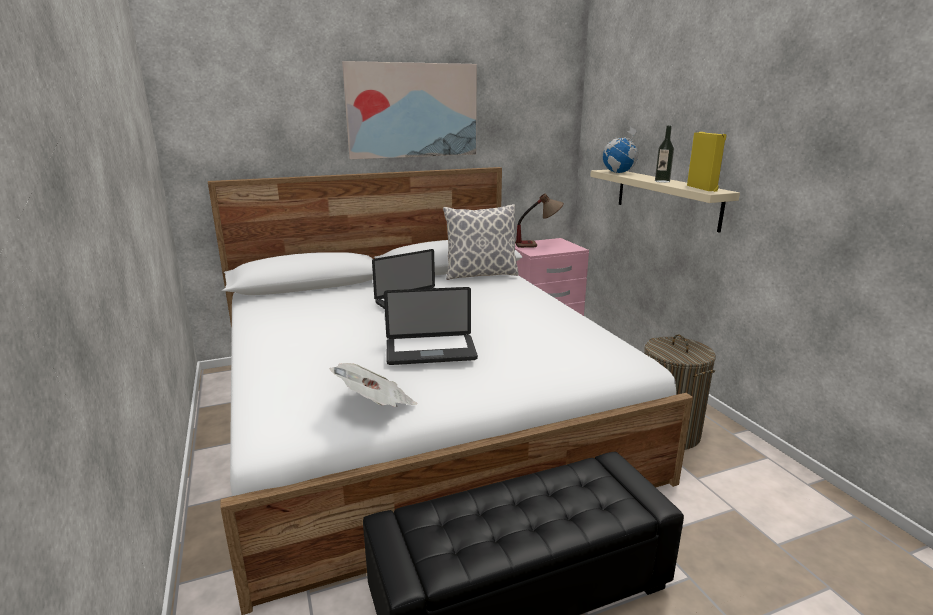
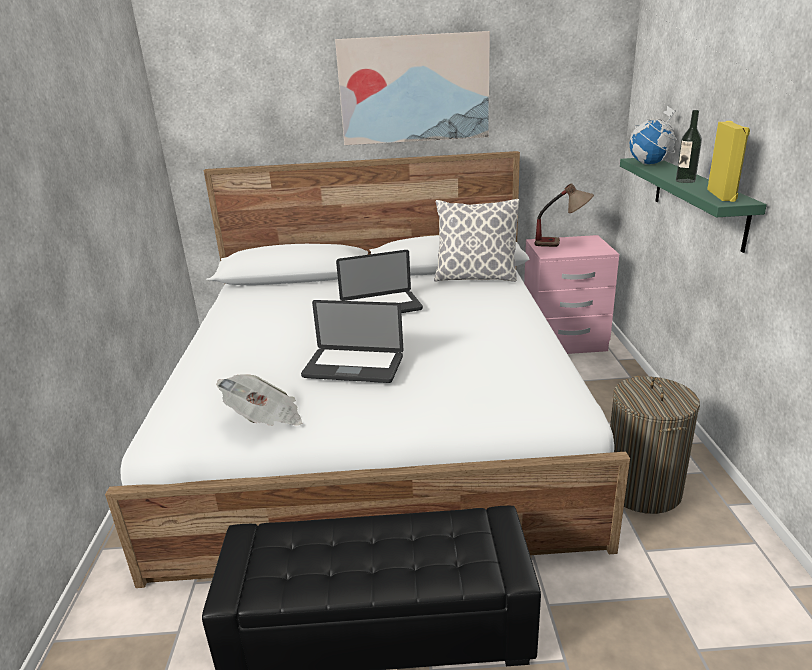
camera: 20 degrees right, 5 degrees up
(666, 198) = (698, 200): beige shelf -> green shelf

